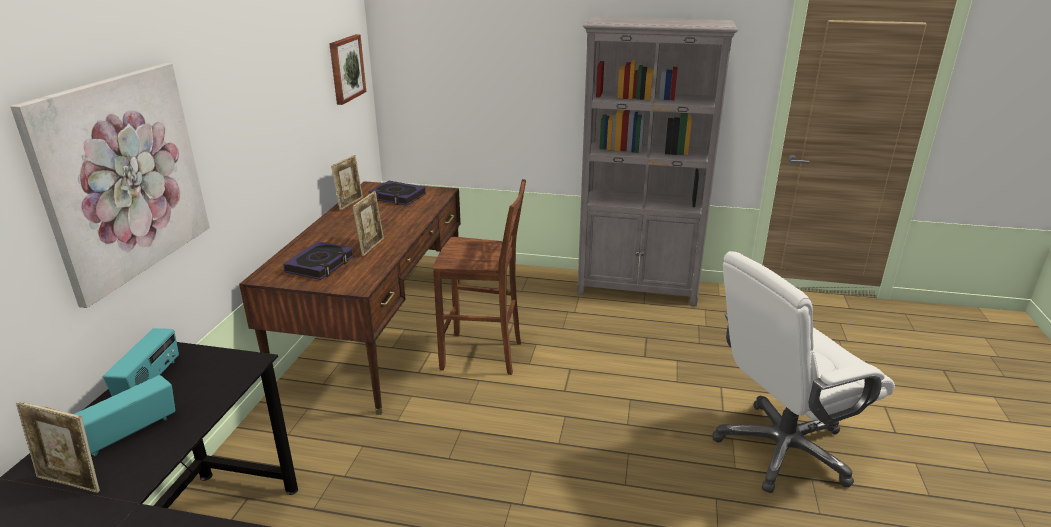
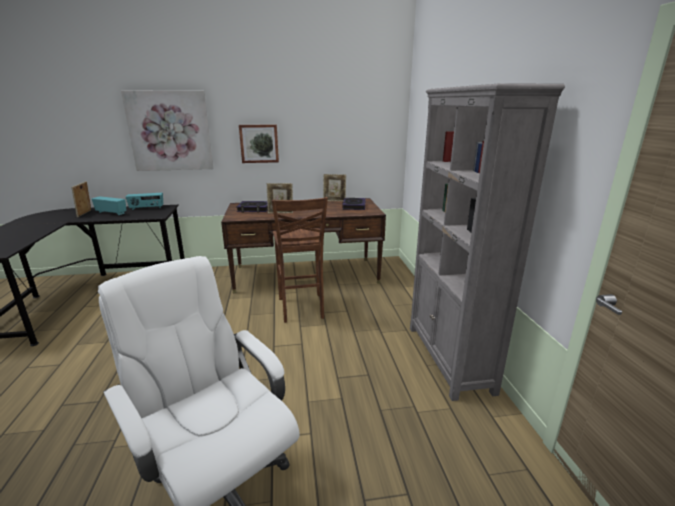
camera: 70 degrees right, 5 degrees down
(346, 68) = (370, 125): picture -> picture (259, 143)

